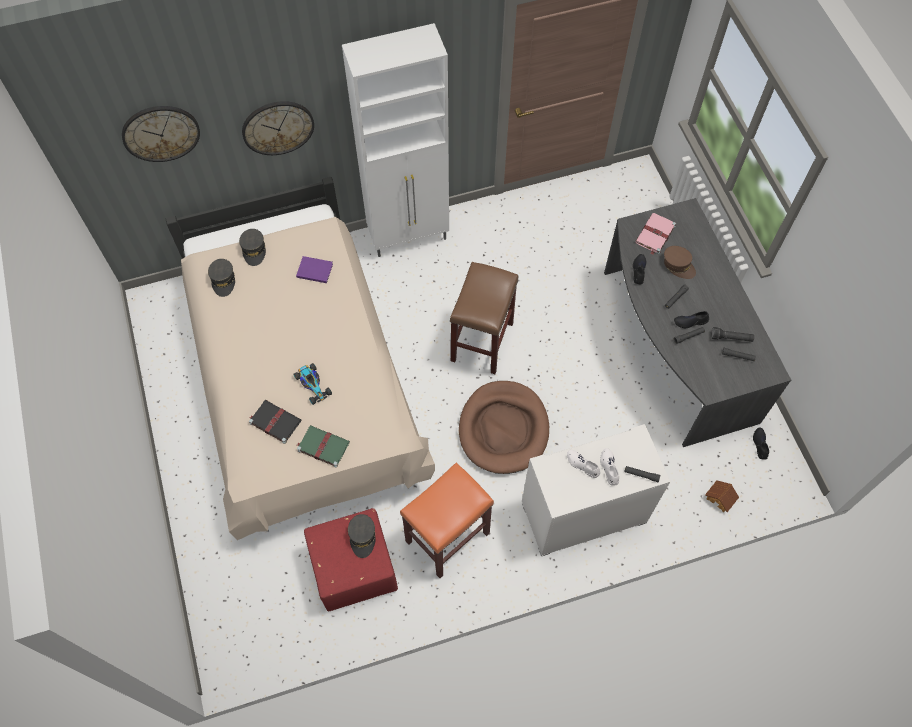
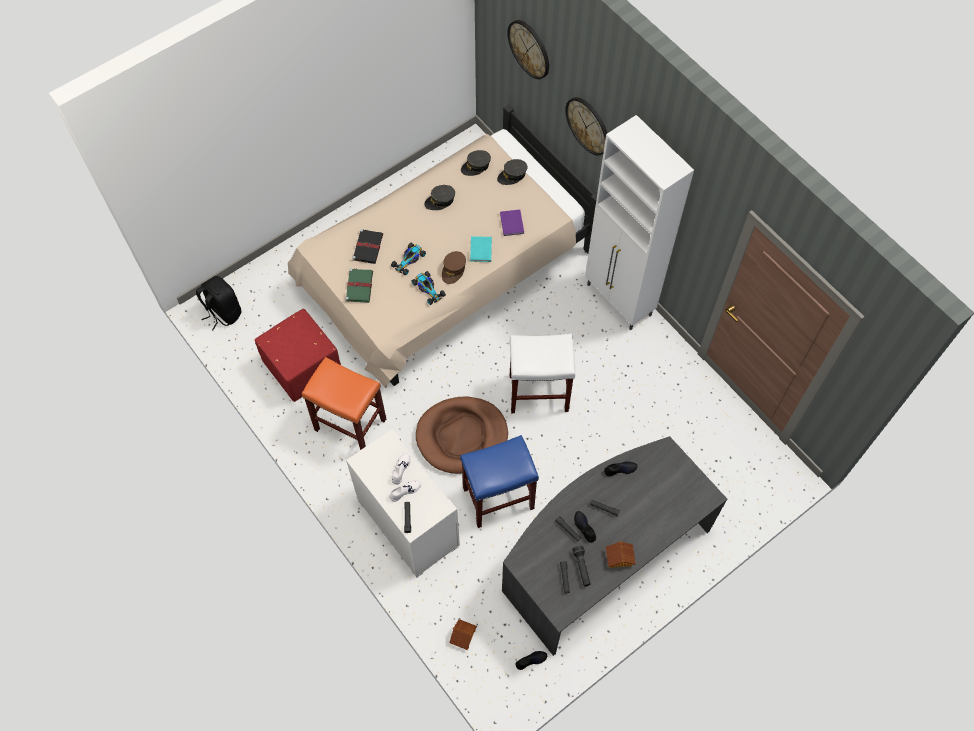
camera: 70 degrees right, 0 degrees up
(239, 642) = (223, 312): none -> black backpack
(334, 311) = (480, 250): none -> turquoise book
(359, 376) = (428, 288): none -> toy car
(362, 537) = (309, 348): grey cap -> grey cap (440, 201)
(482, 341) = (539, 392): brown stool -> white stool
(583, 416) = (499, 497): none -> blue stool
(655, 235) = (666, 473): pink book -> none
(678, 265) = (641, 502): brown cap -> brown cap (453, 270)
(730, 303) = (619, 558): none -> toy house

